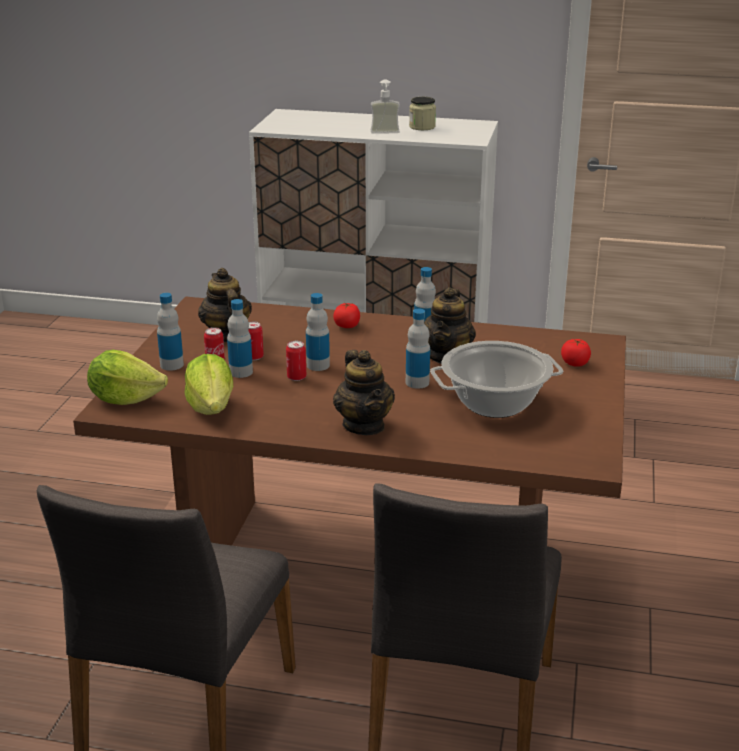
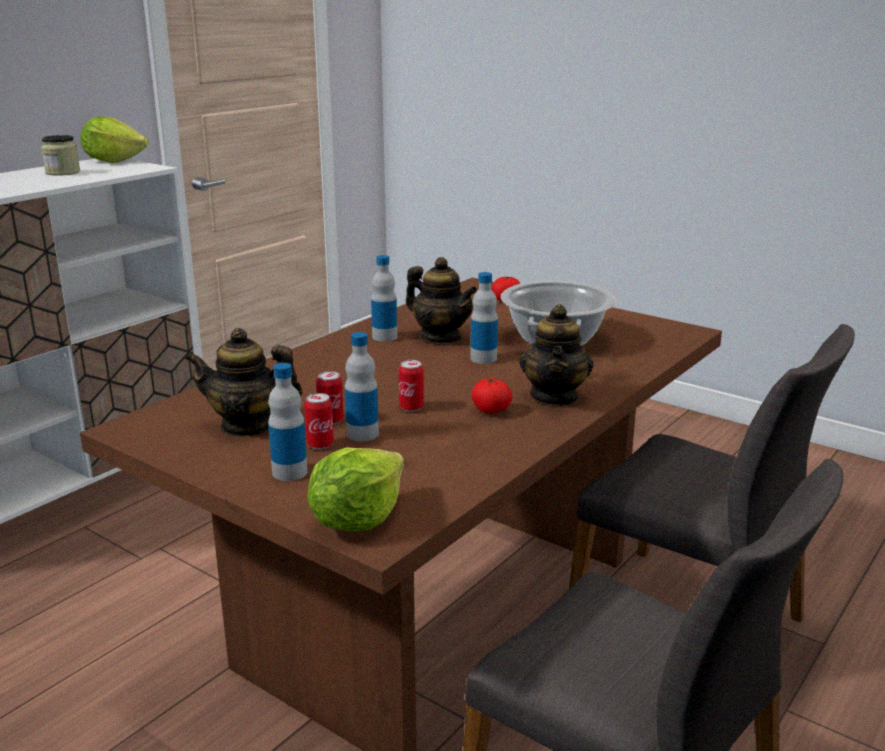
camera: 65 degrees left, 5 degrees down
(211, 407) = (439, 465): lettuce -> lettuce (114, 161)
(318, 365) = (393, 392): bottle -> none
(347, 326) = (313, 362): tomato -> tomato (491, 410)
(364, 425) = (555, 396): teapot -> teapot turned 90 degrees clockwise
(385, 134) = (49, 183): soap dispenser -> none

